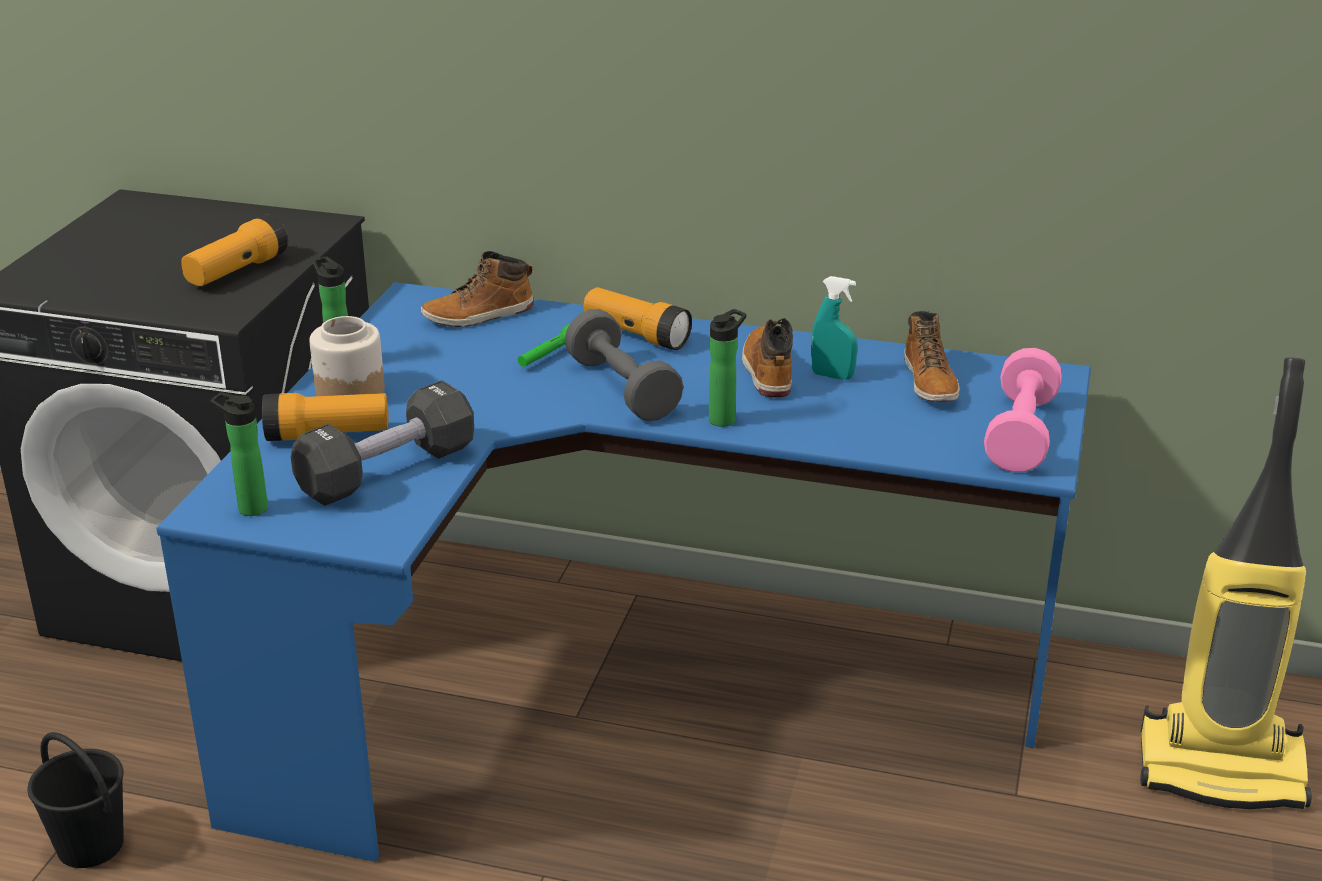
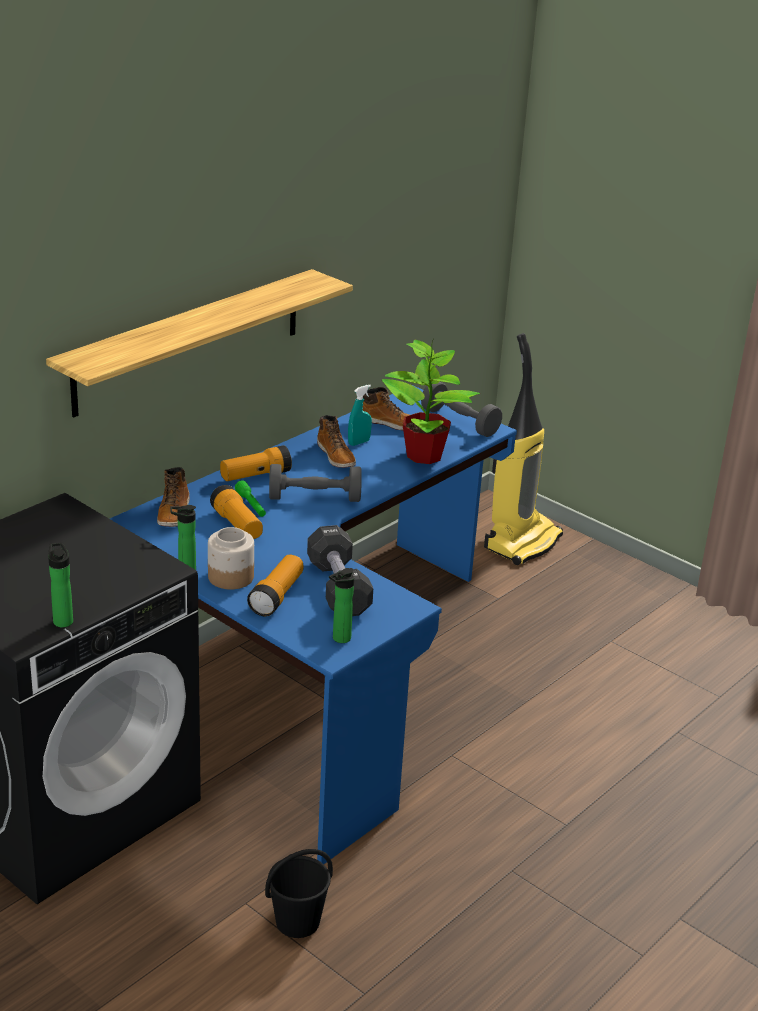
camera: 65 degrees left, 0 degrees up
(237, 271) = (102, 552): flashlight -> flashlight (237, 525)
(583, 85) = (189, 341): none -> shelf
(725, 419) = (375, 482): bottle -> bottle (62, 620)
(767, 371) = (336, 456): boot -> boot turned 135 degrees counterclockwise
(863, 435) = (425, 456): none -> potted plant
(1020, 434) = (459, 422): pink dumbbell -> grey dumbbell

